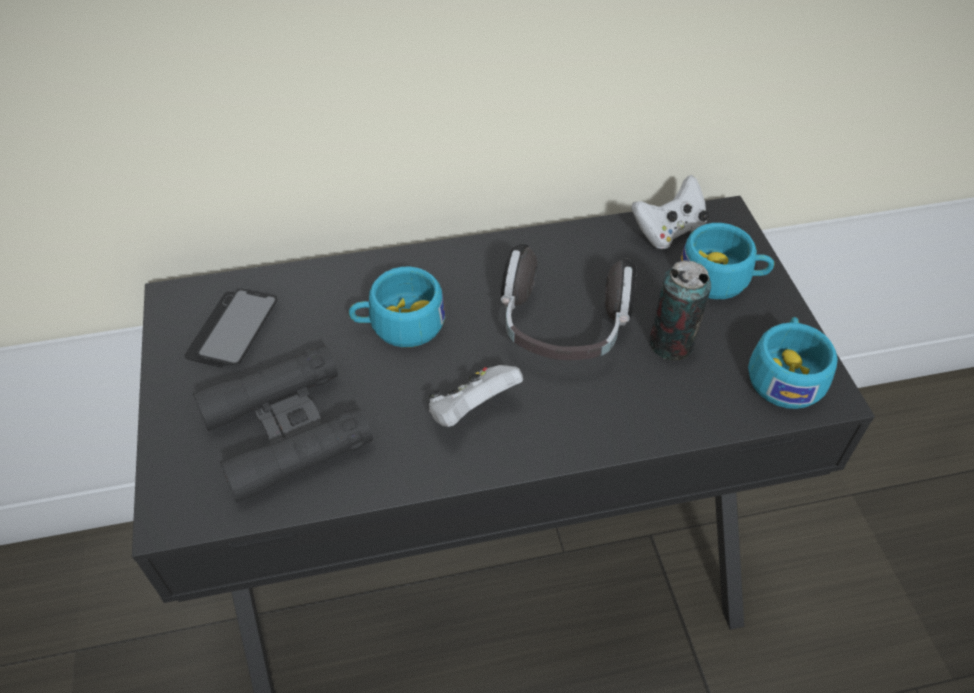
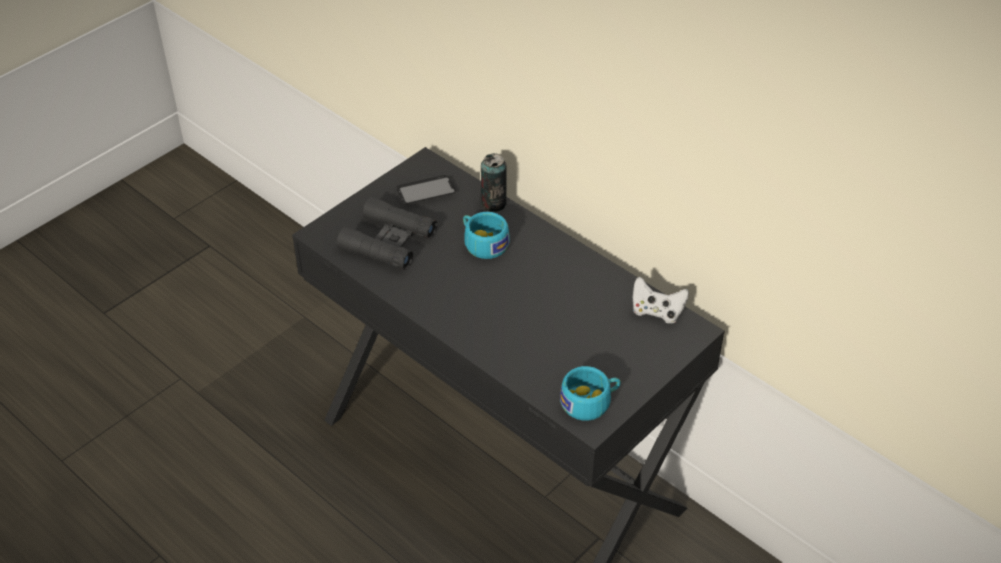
camera: 55 degrees right, 5 degrees down
(471, 410) = (454, 295): white game controller -> none
(562, 329) = (538, 302): headphones -> none
(671, 344) = (568, 348): can -> can (493, 203)
(722, 278) = (640, 349): turquoise cup -> none

